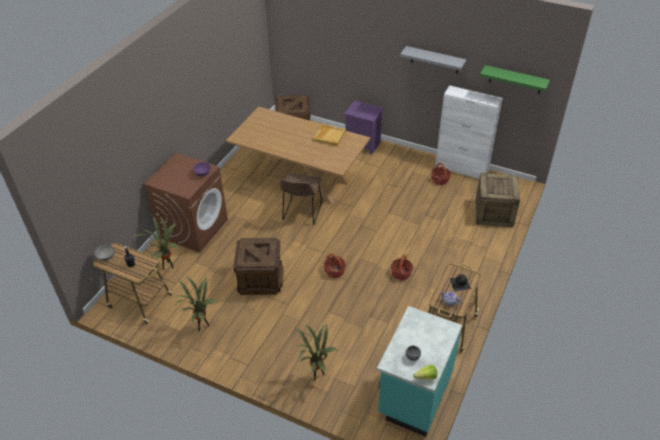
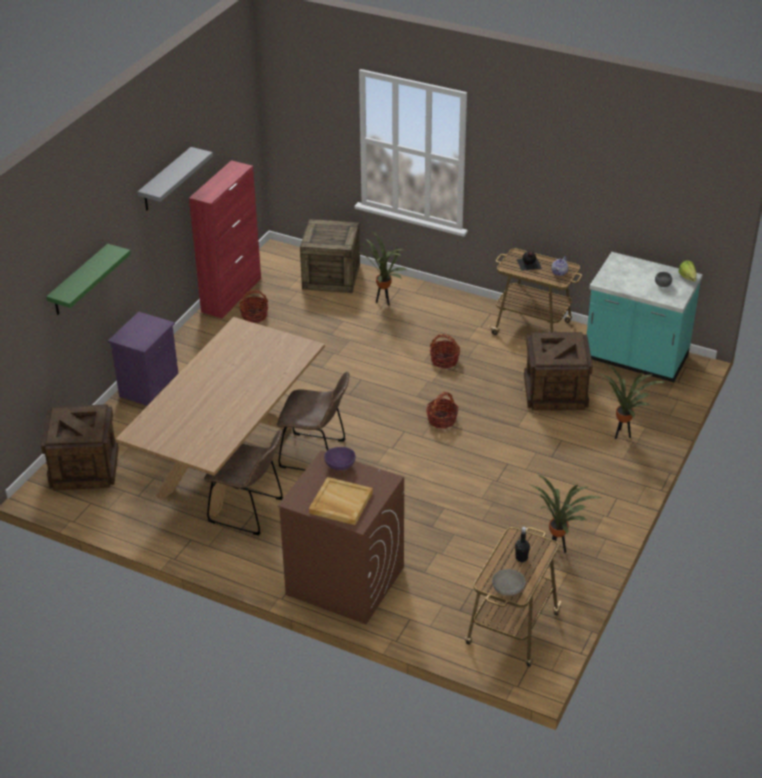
camera: 90 degrees left, 5 degrees down
(167, 266) = (435, 604): potted plant -> potted plant (384, 302)
(254, 189) = (249, 511): none -> brown chair
(261, 279) = (461, 493): crate -> crate (555, 392)
(329, 136) = (223, 356): beige tray -> beige tray (340, 503)
(462, 169) = (232, 295): white cabinet -> red cabinet
(515, 80) = (231, 126): green shelf -> green shelf (79, 281)

